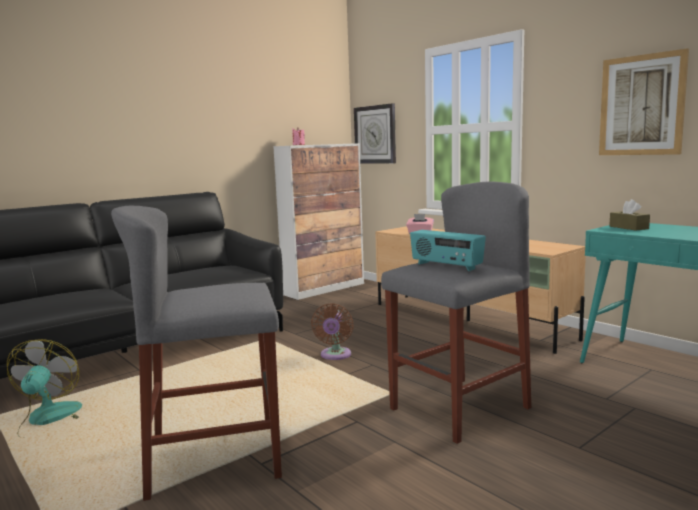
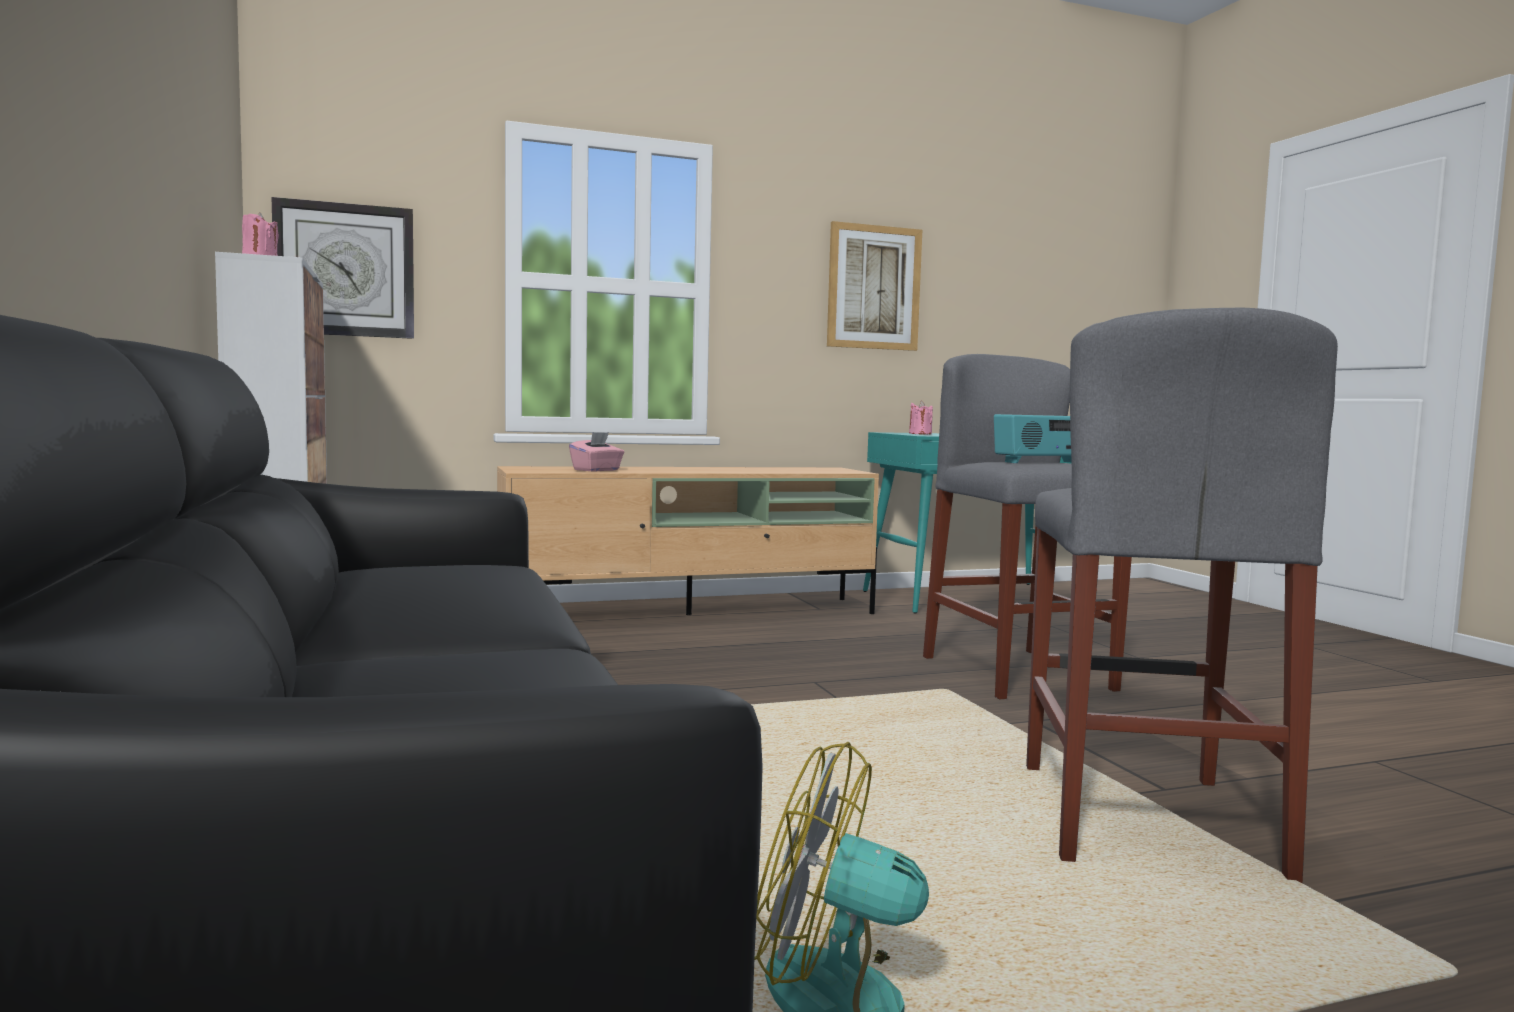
camera: 70 degrees left, 5 degrees down
(335, 355) = (740, 693): brown fan -> none
(628, 227) = (920, 434): brown tissue box -> pink candle

